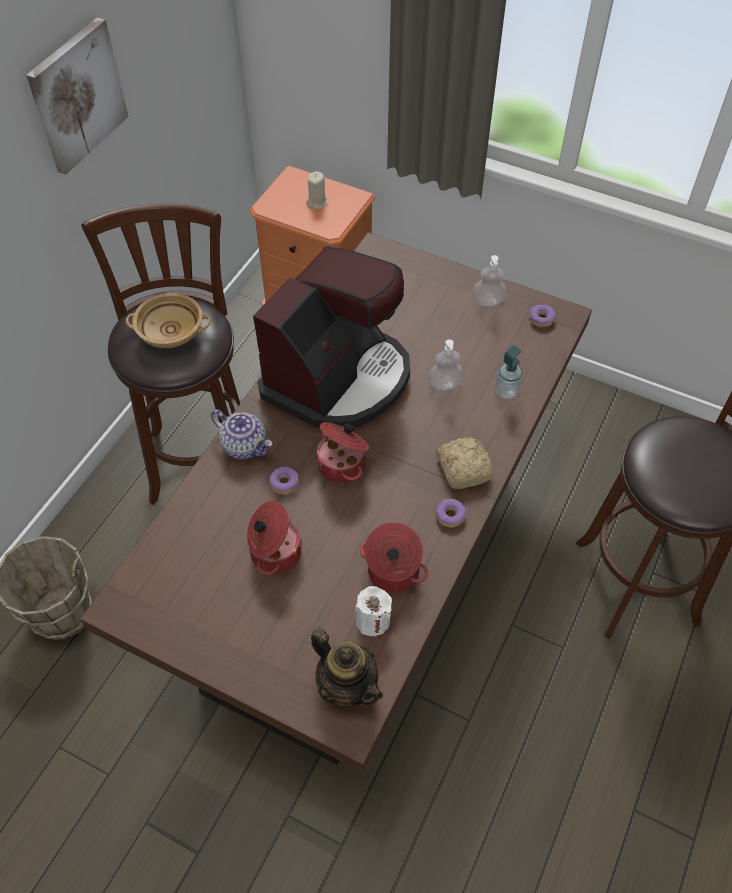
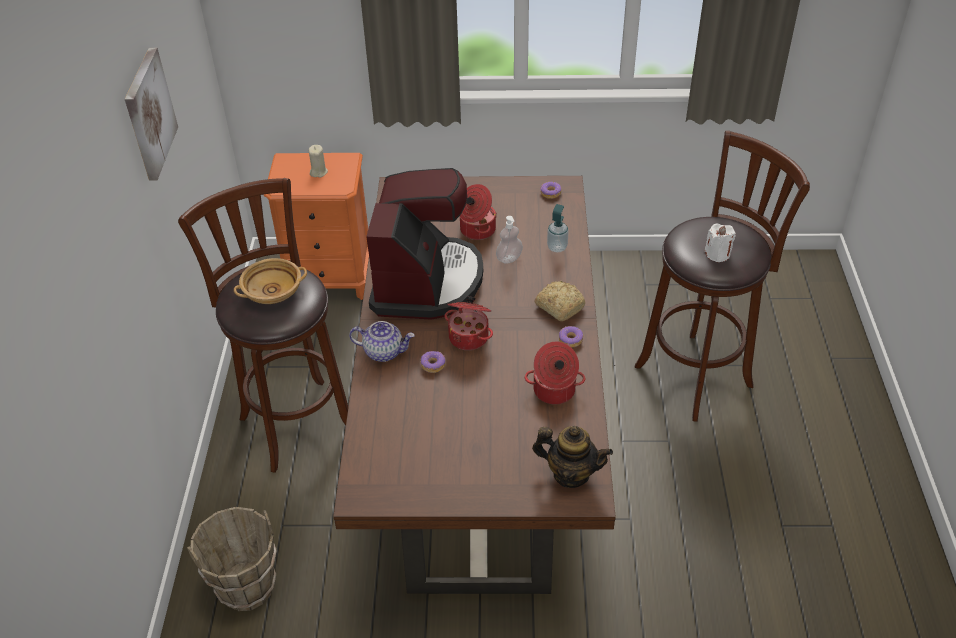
camera: 25 degrees left, 10 degrees down
(274, 553) = (457, 413): cooking pot -> cooking pot (476, 230)
(373, 620) = (561, 426): white candle -> white candle (717, 254)
(488, 301) = (504, 194): soap dispenser -> none

